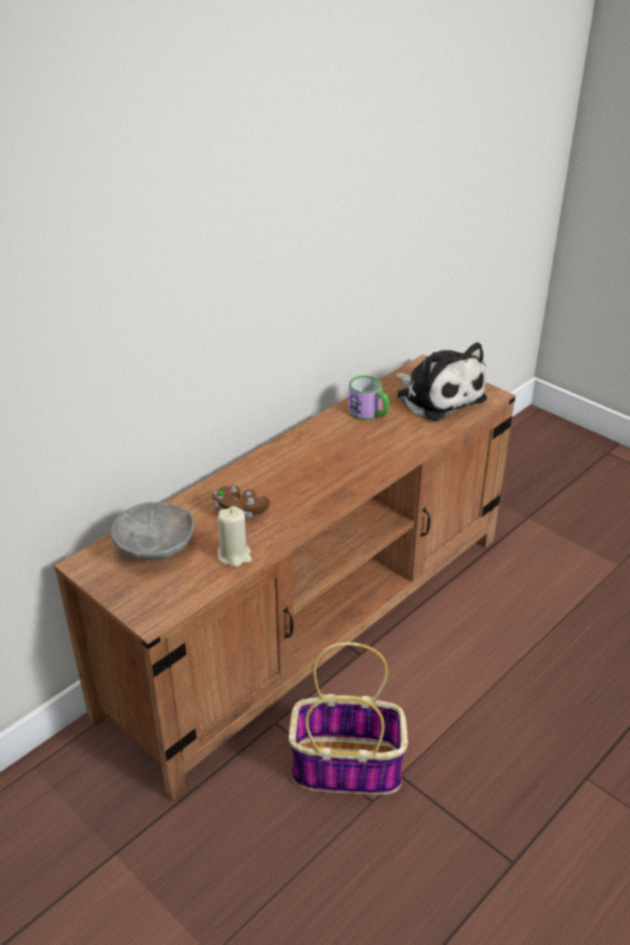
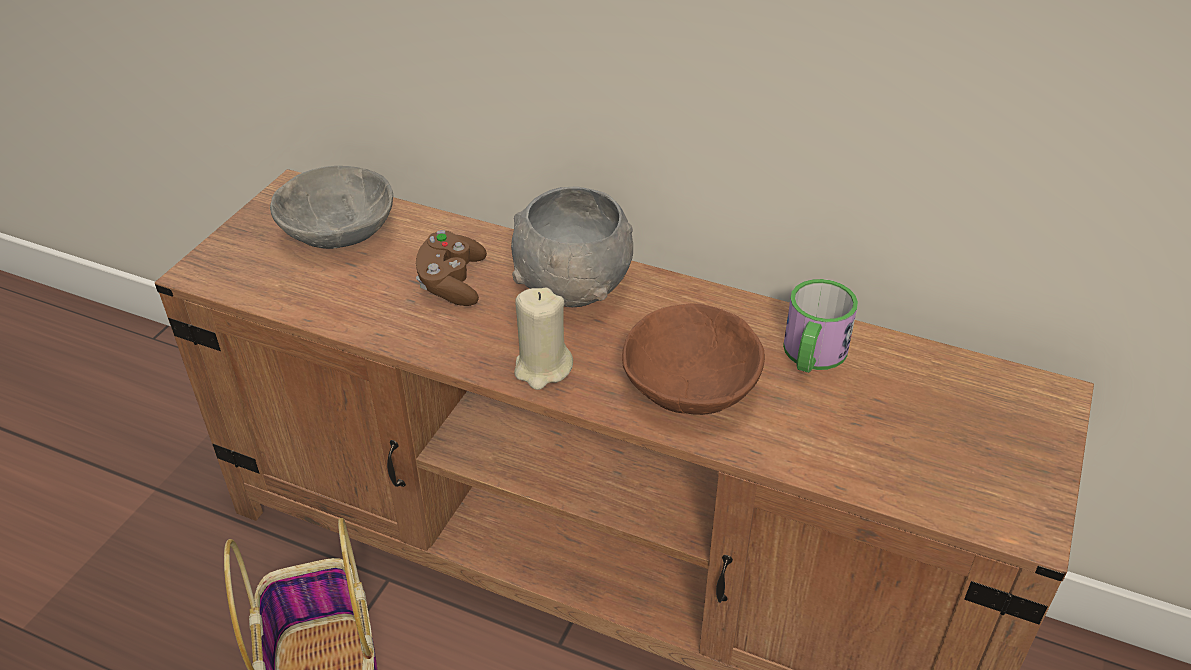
camera: 70 degrees right, 5 degrees up
(234, 555) = (348, 306): beige candle -> beige candle (542, 368)
(272, 470) = (571, 288): none -> grey bowl
(371, 452) = (690, 386): none -> brown bowl
(438, 396) = (948, 438): plush toy -> none

